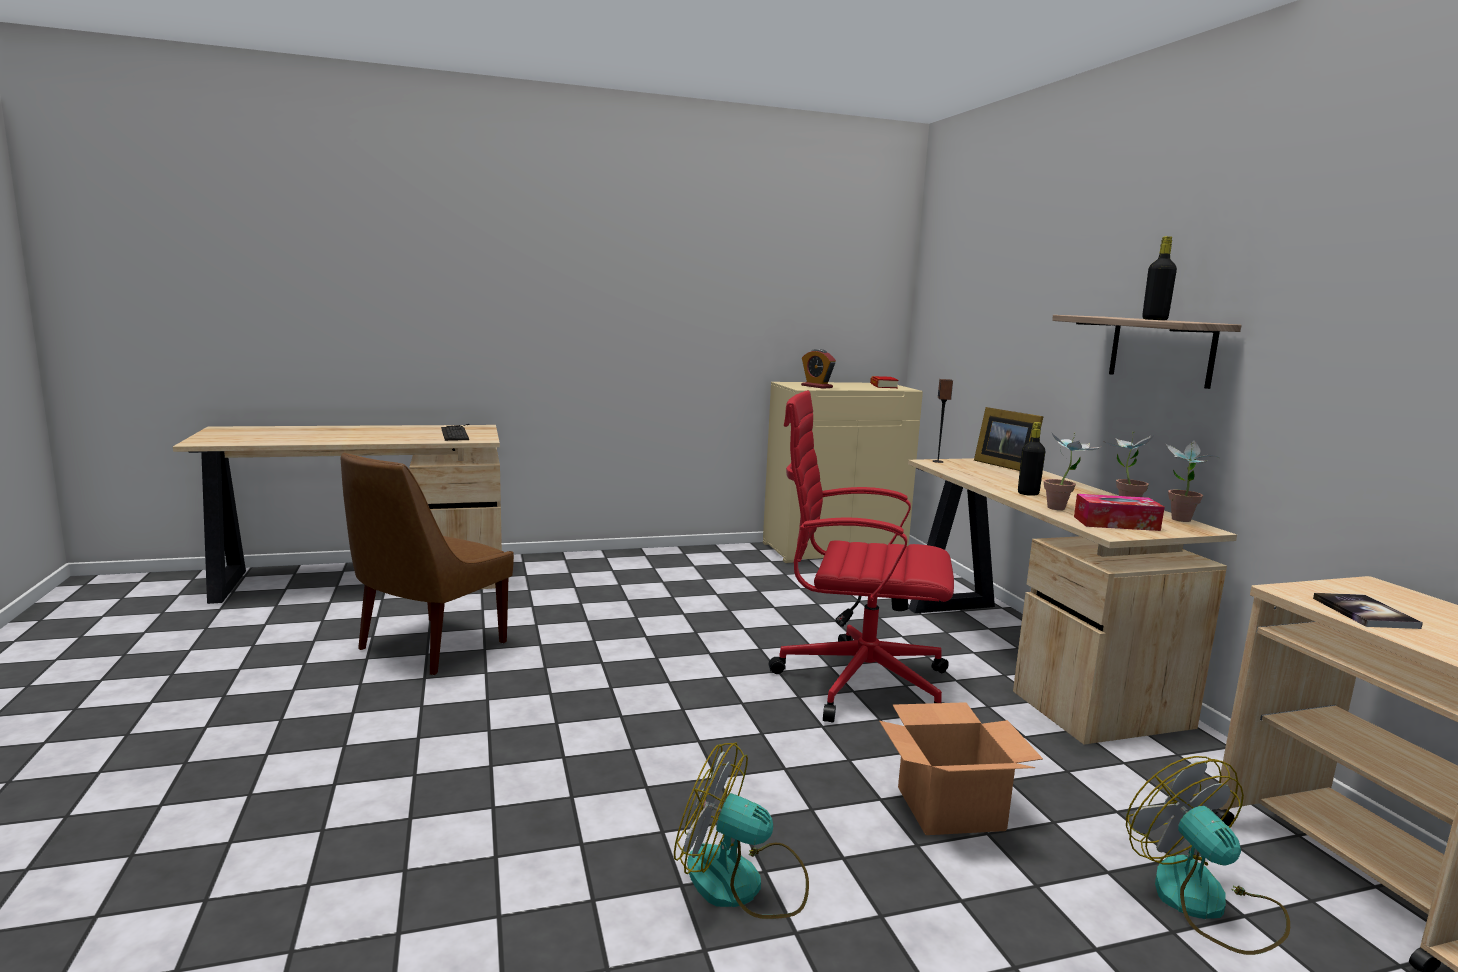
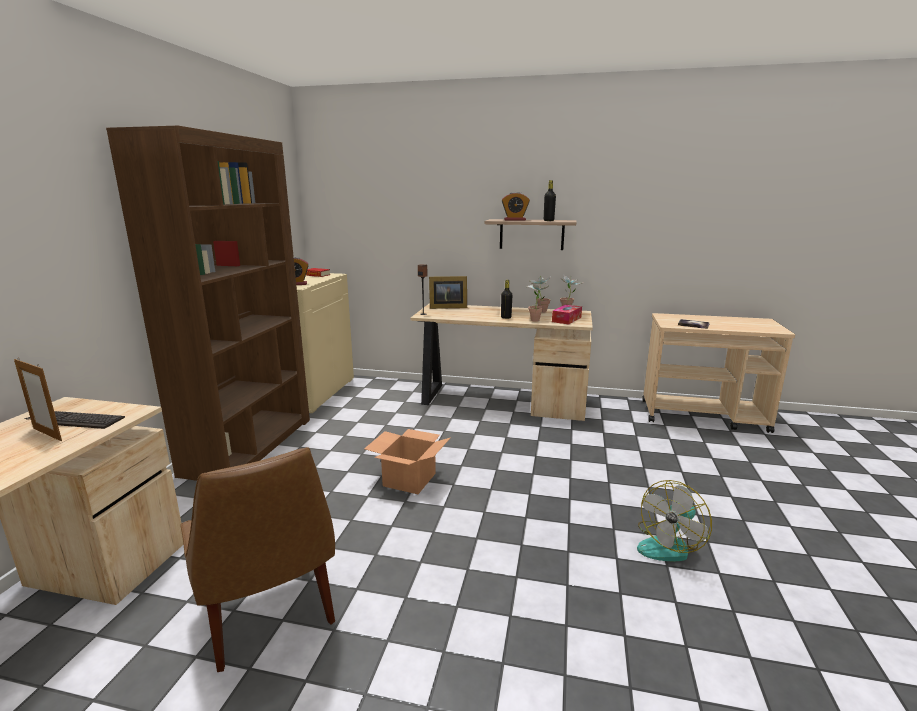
camera: 60 degrees left, 5 degrees up
(426, 434) = (47, 434): none -> picture frame
(678, 559) = (250, 445): none -> brown bookcase
(857, 682) = (493, 448): red office chair -> none
(949, 809) = (623, 469): cardboard box -> cardboard box (409, 480)
(1114, 317) = (514, 220): none -> alarm clock
(1205, 904) = (697, 445): fan -> none

